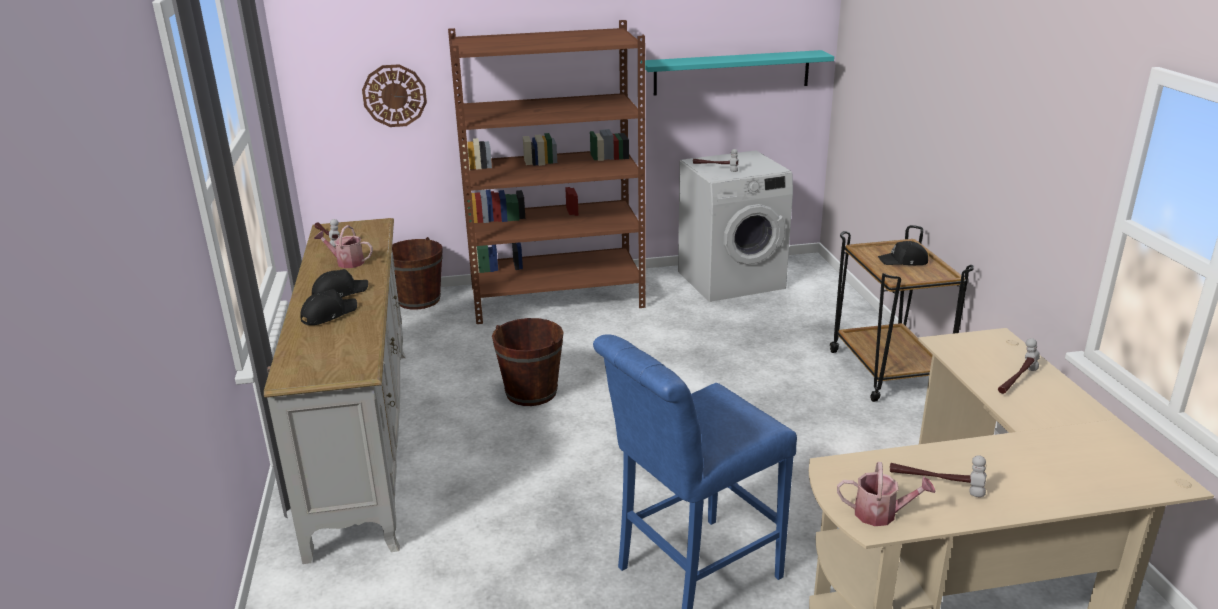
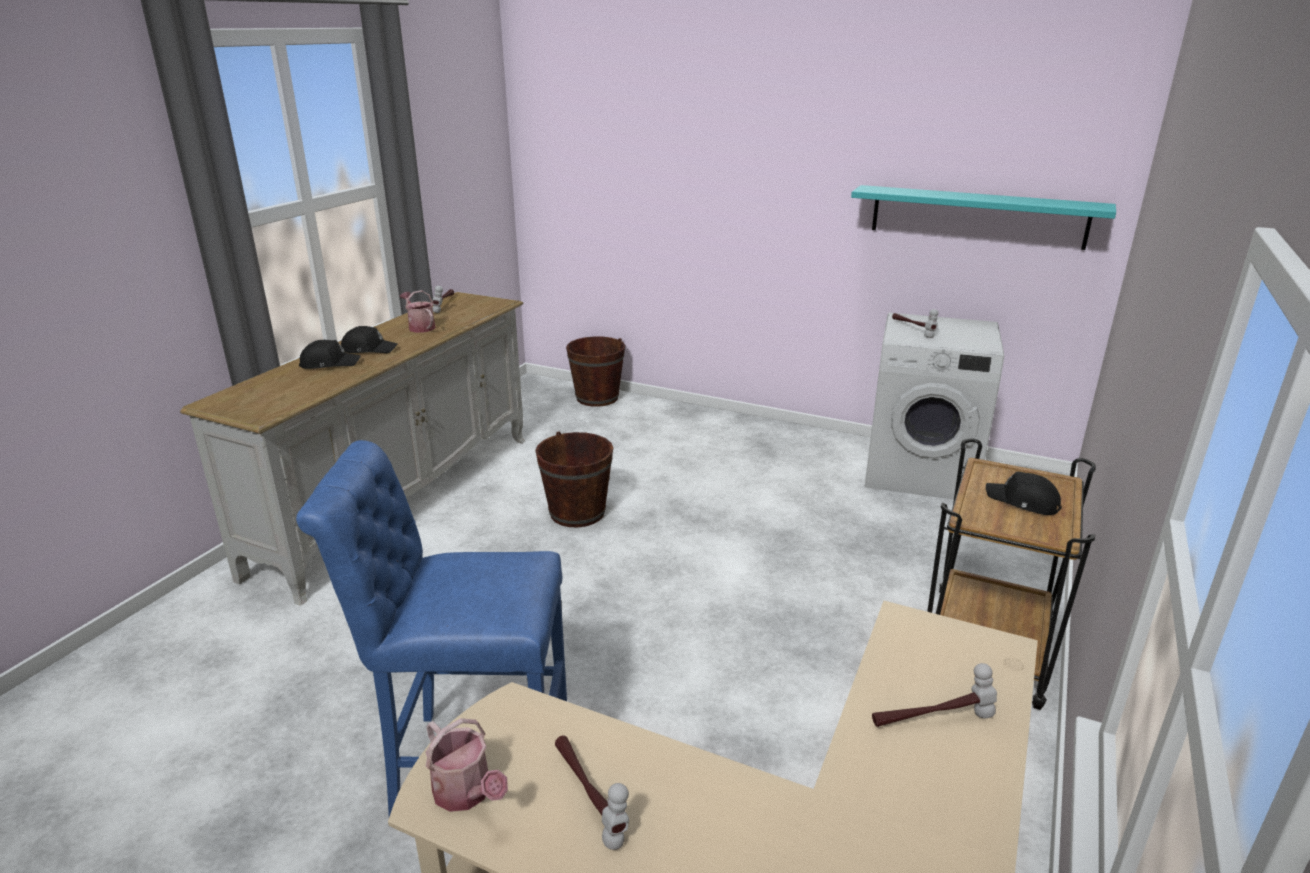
camera: 35 degrees right, 0 degrees up
(394, 95) = (604, 188): wall clock -> none
(556, 297) = (716, 432): brown bookcase -> none

